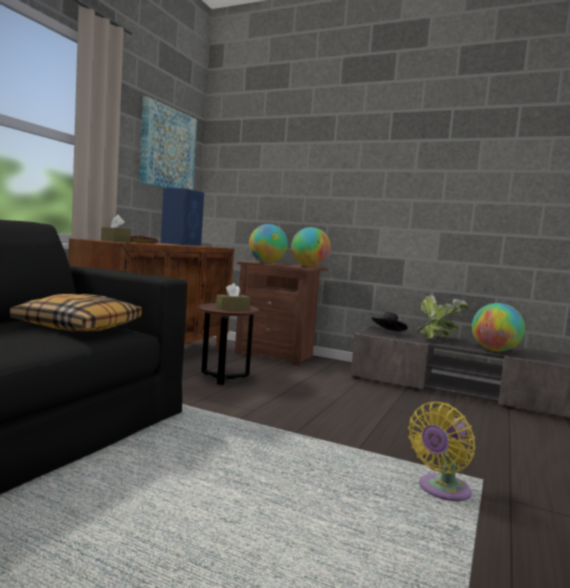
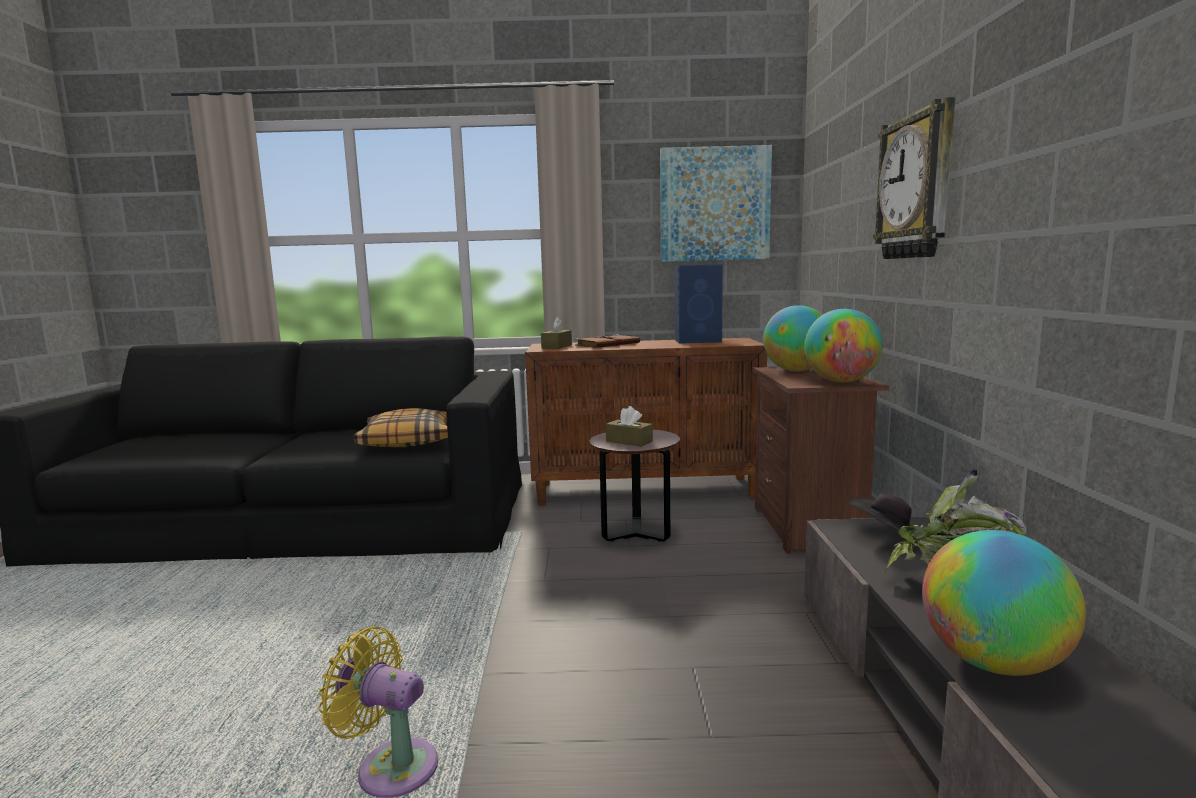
camera: 65 degrees right, 5 degrees up
(350, 171) = (917, 187): none -> wall clock

